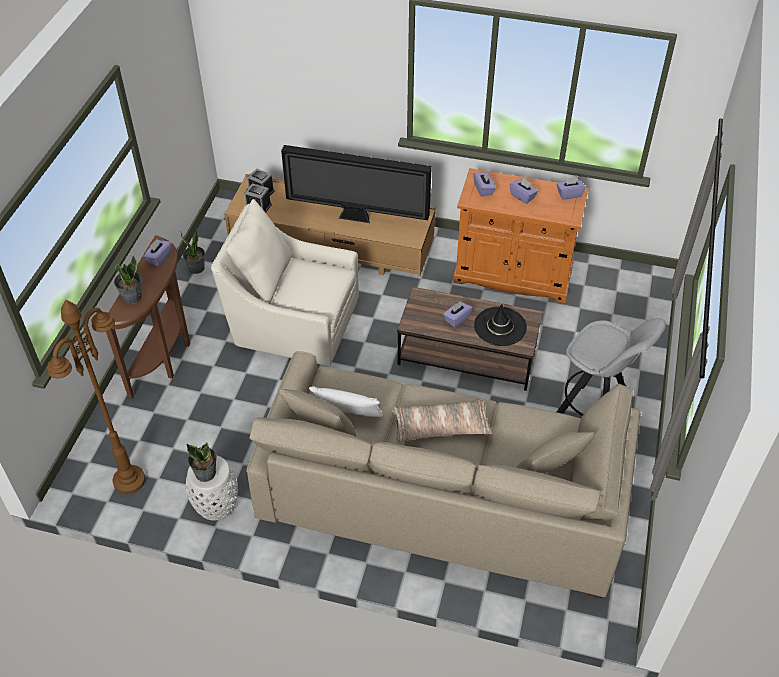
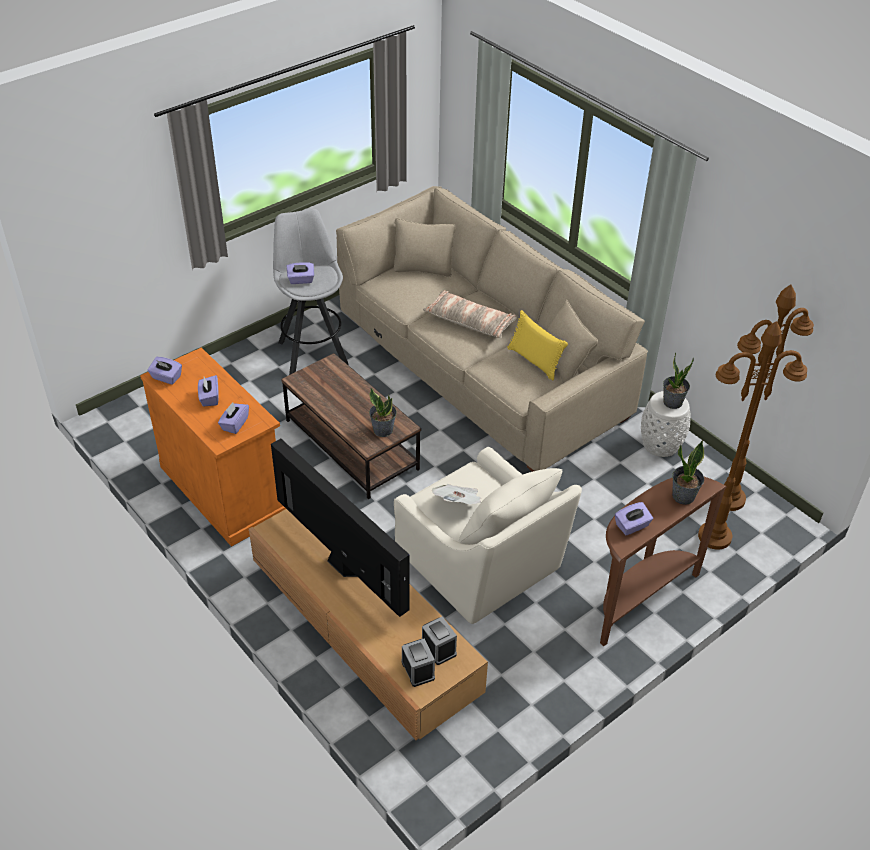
camera: 145 degrees left, 5 degrees down
(127, 437) = (715, 536): none -> brown floor lamp
(196, 268) = (542, 695): potted plant -> potted plant (383, 430)
(312, 276) = (458, 503): none -> newspaper
(347, 415) = (535, 361): white pillow -> yellow pillow
(456, 319) = (360, 409): purple tissue box -> purple tissue box (301, 280)
(500, 326) = (331, 385): black hat -> none

